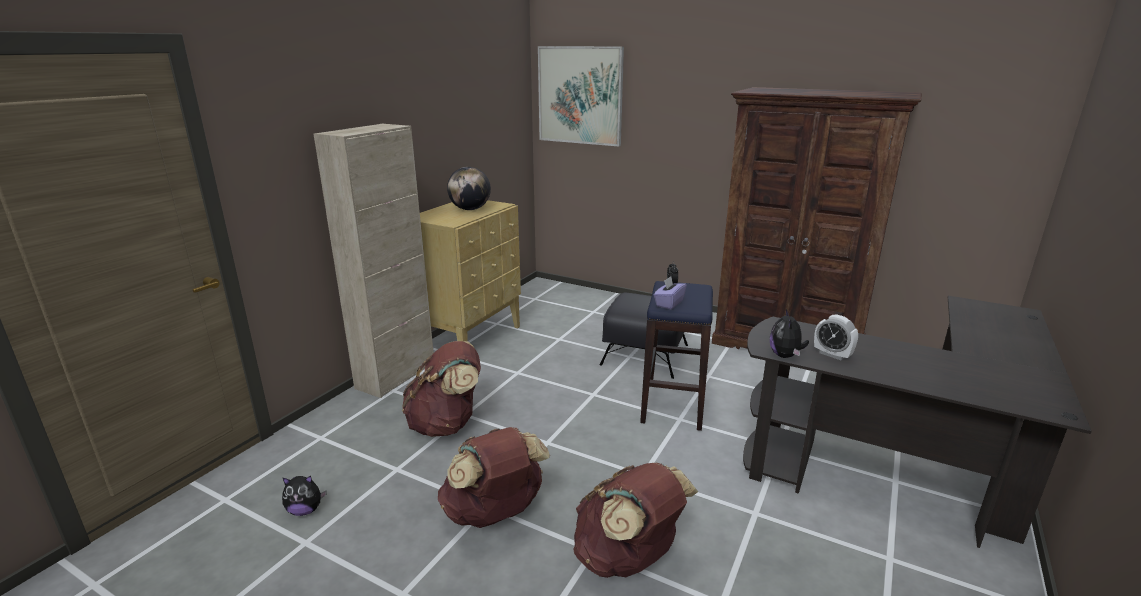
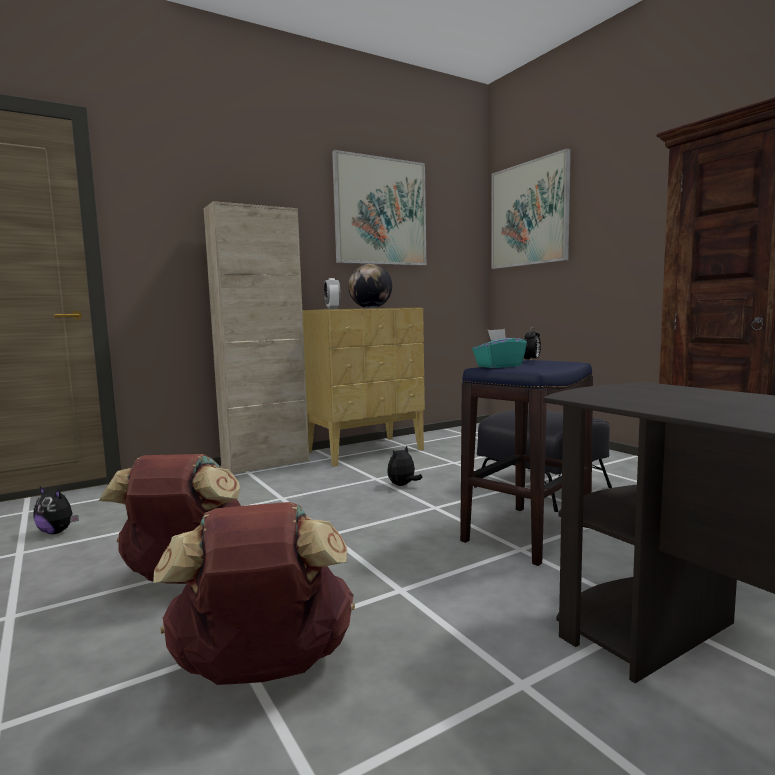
camera: 30 degrees right, 15 degrees down
(446, 424) = (255, 501): brown backpack -> none
(455, 100) = (380, 211): none -> picture
(669, 303) = (499, 366): purple tissue box -> turquoise tissue box
(785, 356) = (599, 401): plush toy -> plush toy (403, 485)
(832, 354) = (696, 405): alarm clock -> alarm clock (332, 309)

